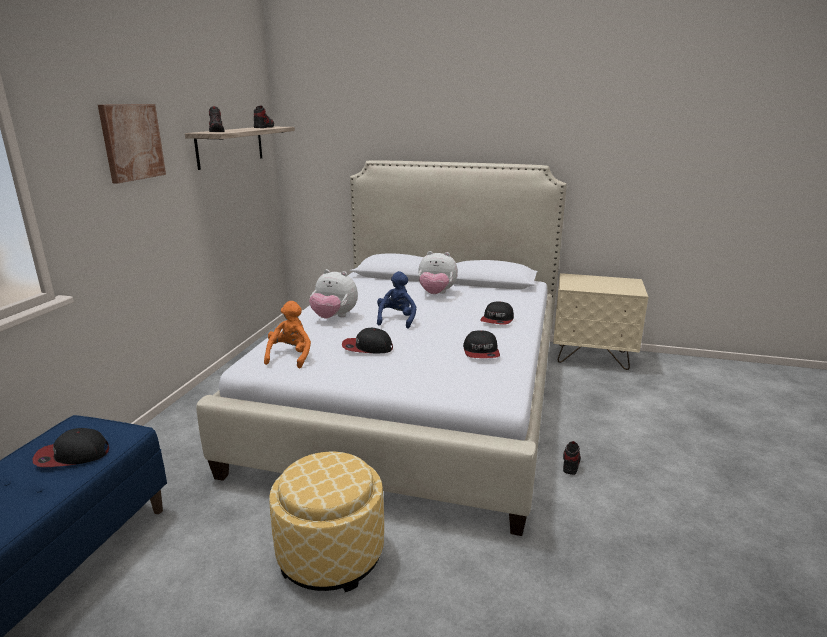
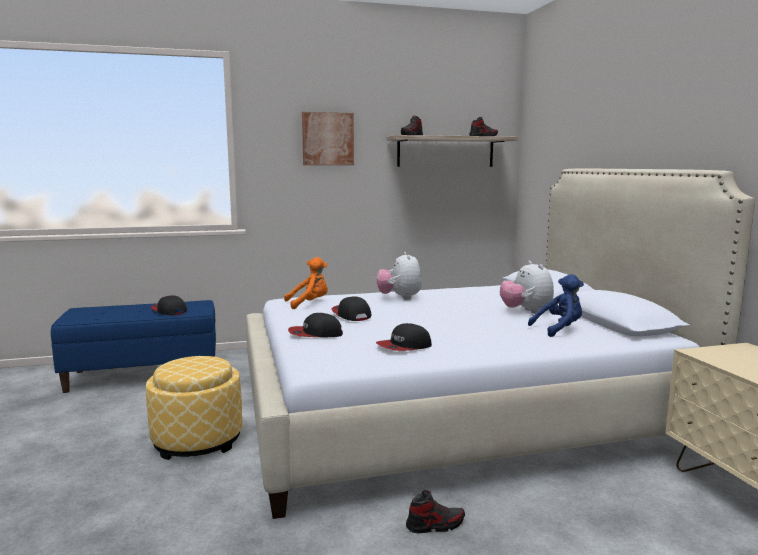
camera: 60 degrees right, 10 degrees down
(397, 319) = (429, 312): blue plush toy -> blue plush toy (559, 329)
(497, 320) = (501, 340): cap -> cap (315, 334)

